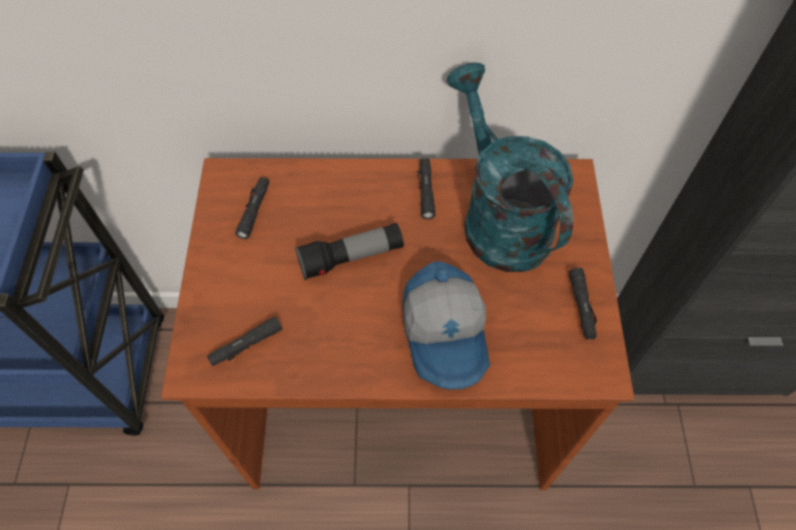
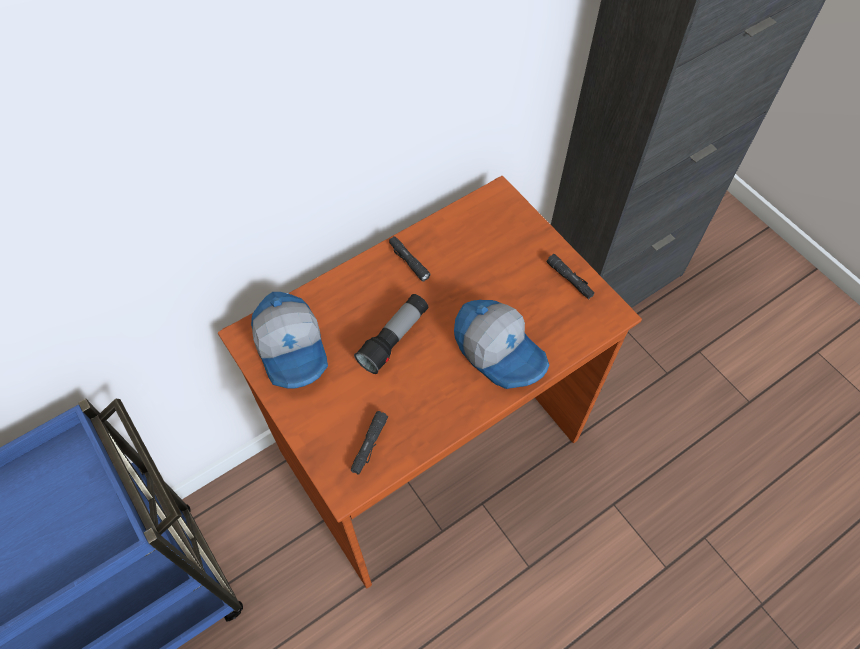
camera: 35 degrees left, 0 degrees up
(254, 210) = (293, 348): black flashlight -> cap
(498, 217) = (472, 251): turquoise watering can -> none

